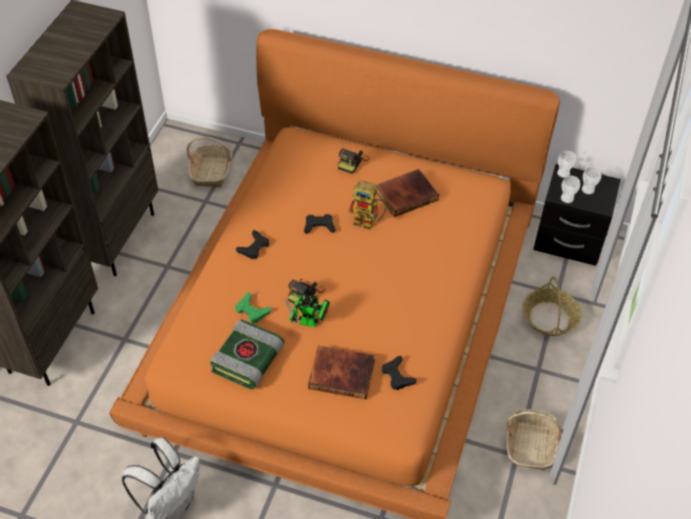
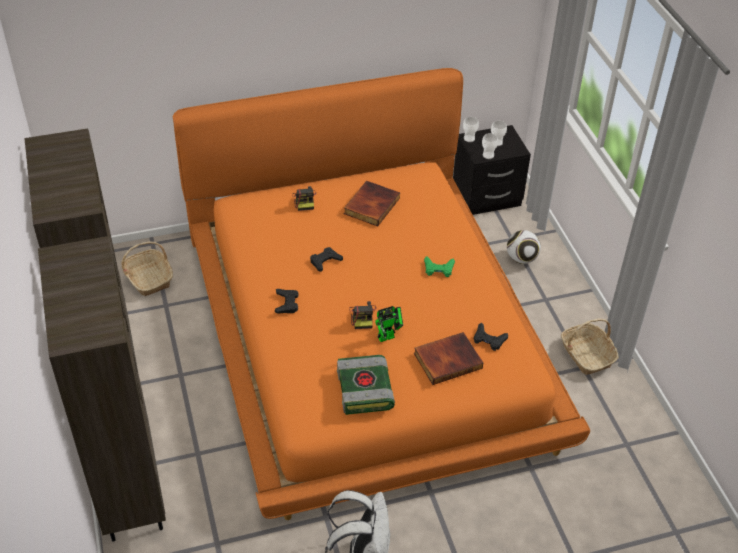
camera: 35 degrees left, 5 degrees down
(252, 311) = (332, 352): green game controller -> green game controller (438, 269)
(369, 222) = (362, 239): toy robot -> none
(549, 318) = (521, 259): basket -> football

